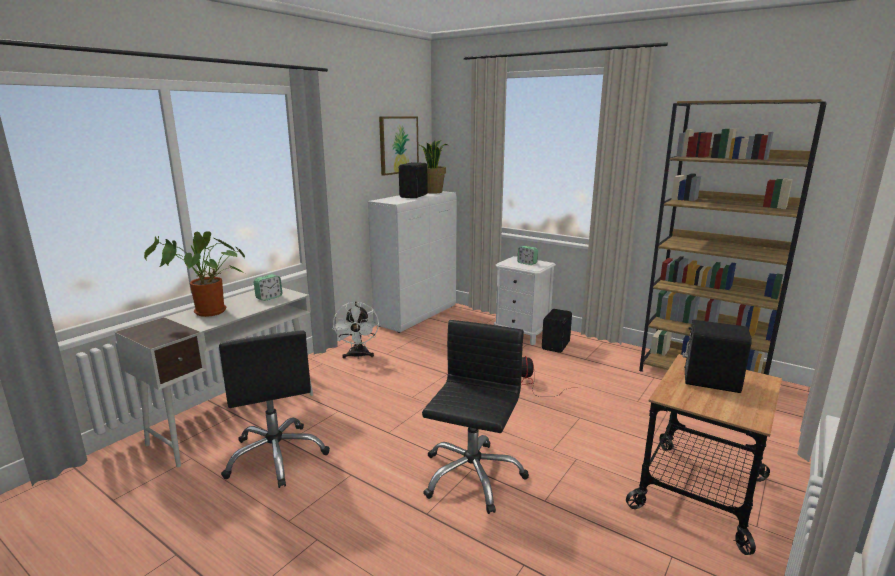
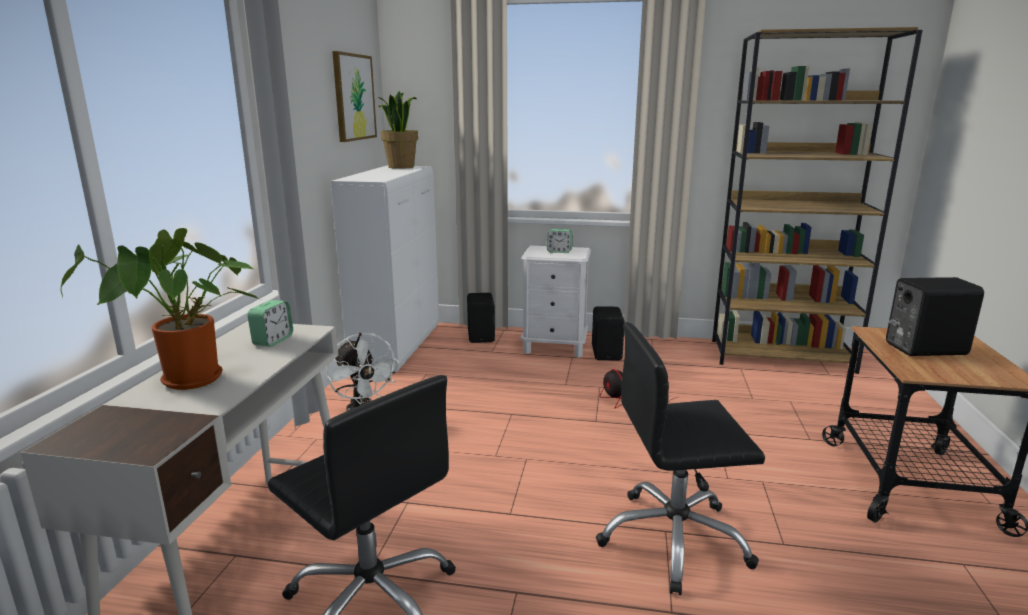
camera: 25 degrees left, 0 degrees up
(414, 196) = (387, 172): black speaker -> black speaker (482, 336)
(471, 475) = (673, 540): black office chair -> black office chair turned 90 degrees counterclockwise

